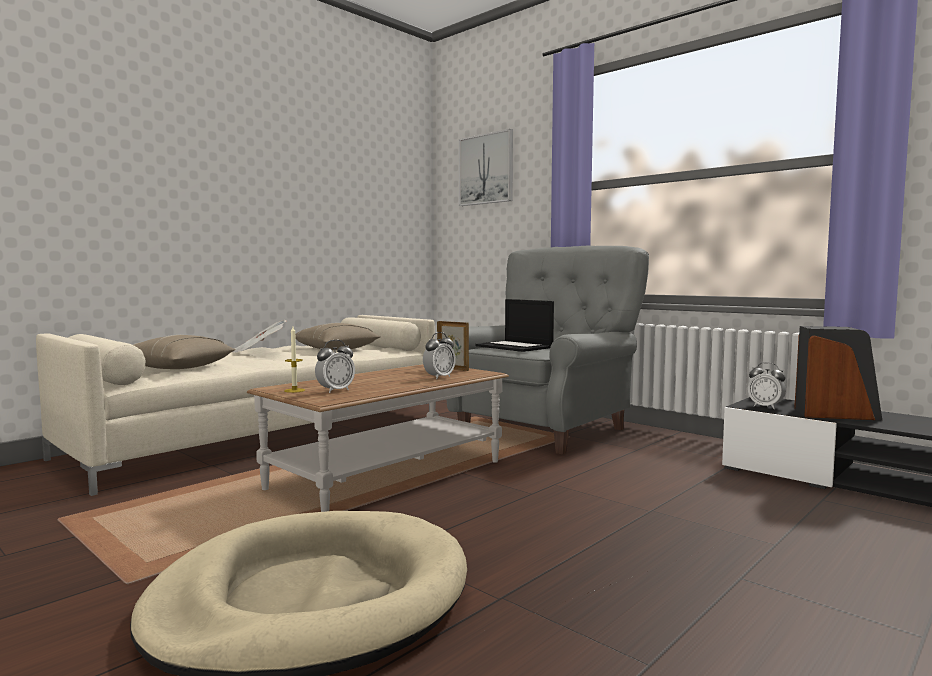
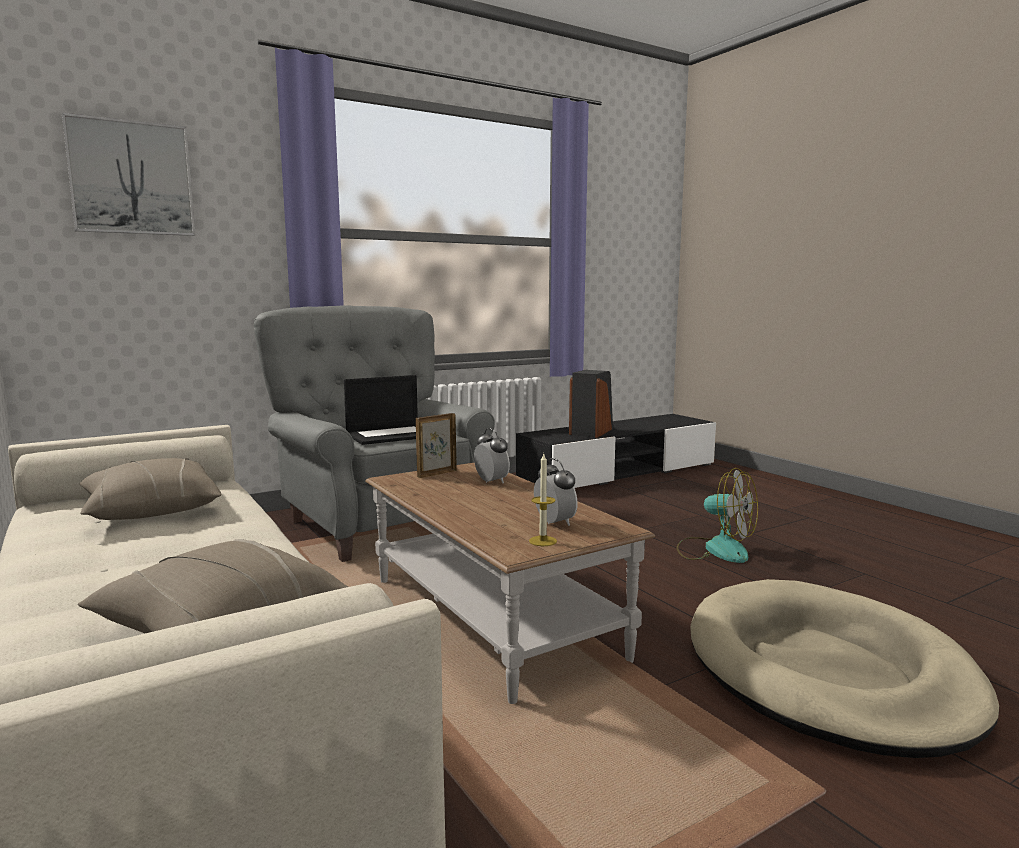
camera: 75 degrees left, 5 degrees up
(258, 351) = (113, 556): newspaper -> none
(633, 552) = (715, 549): none -> fan
(765, 407) = (560, 438): alarm clock -> none

